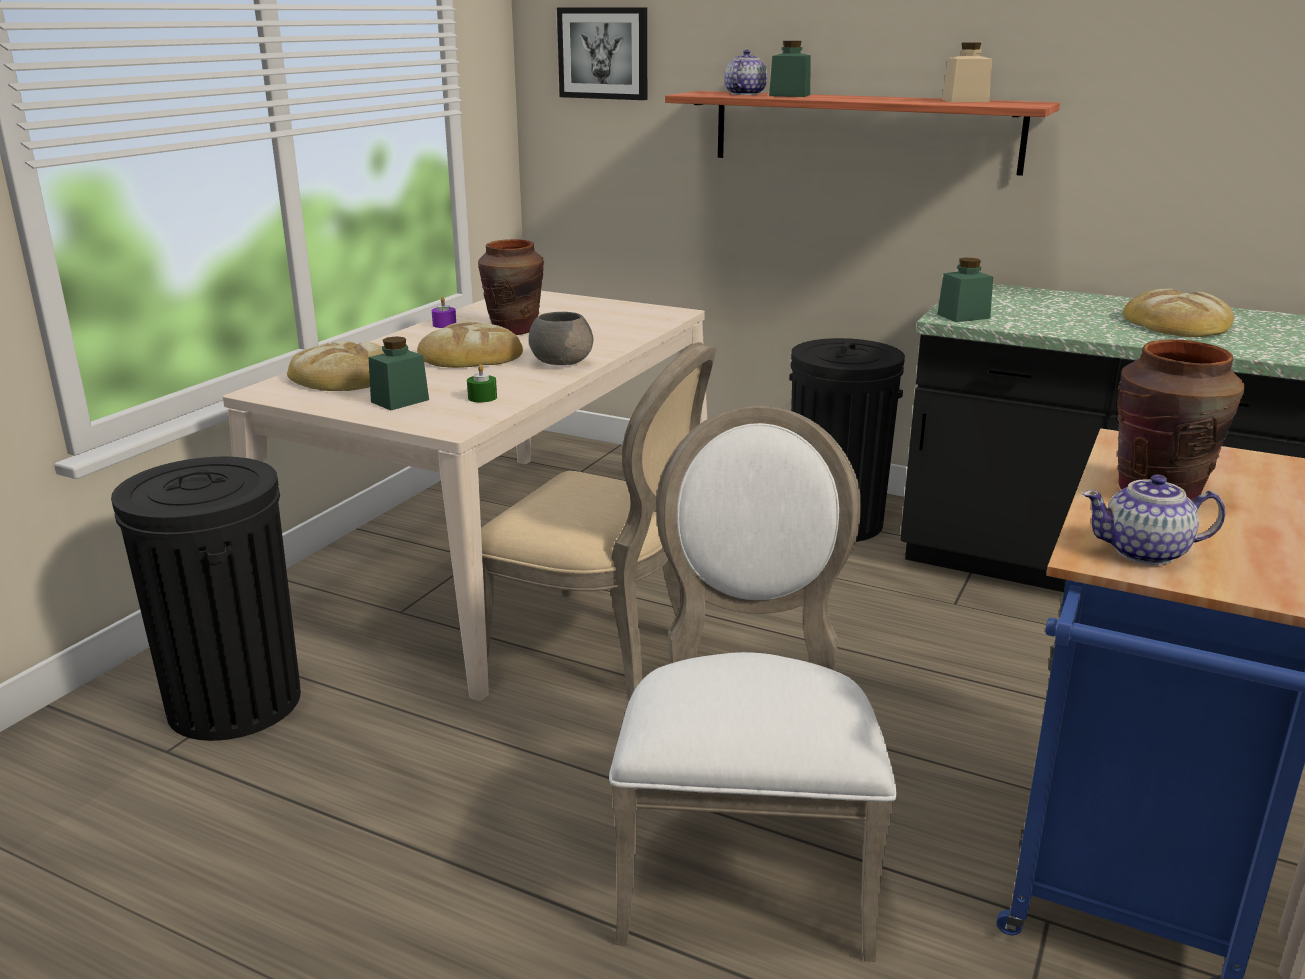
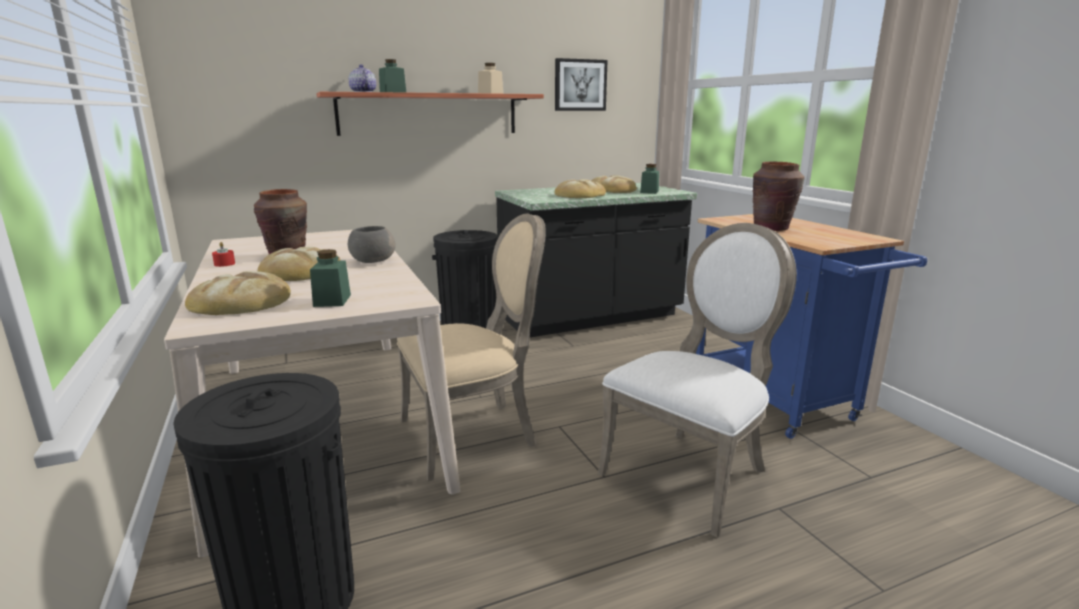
camera: 50 degrees left, 5 degrees down
(444, 324) = (224, 264): purple candle -> red candle
(482, 397) = (381, 285): green candle -> none
(604, 53) = (234, 67): picture -> picture (580, 85)
(745, 858) = (691, 472): white chair -> white chair turned 90 degrees clockwise
(963, 316) = (542, 199): green jar -> green jar (649, 192)
(1064, 321) = (579, 195): none -> bread
(1145, 552) = (824, 240): teapot -> none

